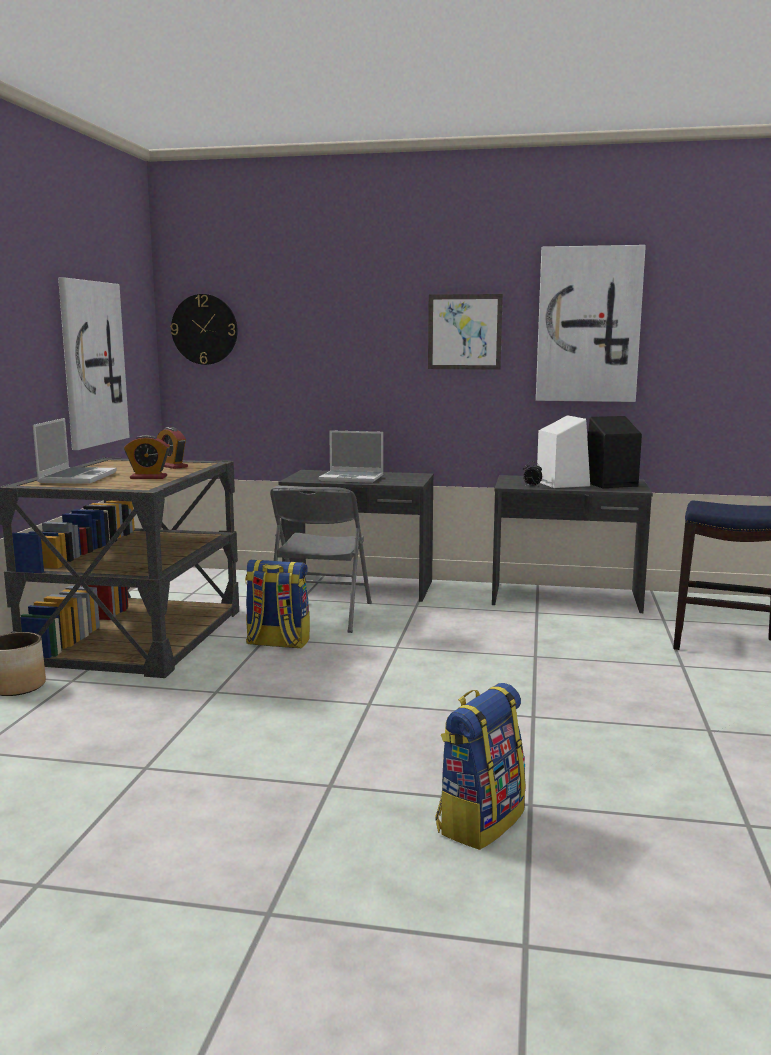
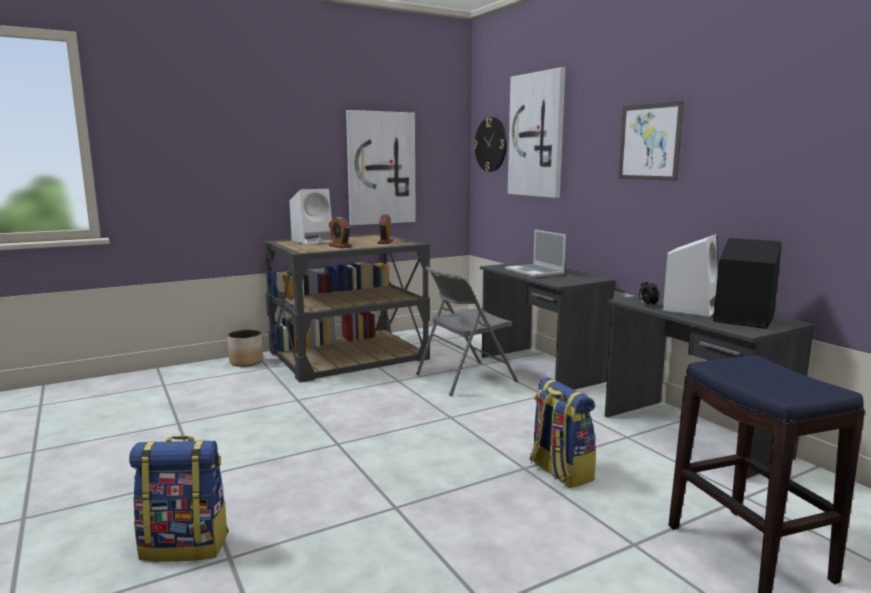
camera: 50 degrees right, 0 degrees up
(77, 477) = (313, 241): laptop -> white speaker
(277, 643) = (396, 385): backpack -> backpack (559, 472)
(588, 325) = (766, 130): picture -> picture (537, 135)

